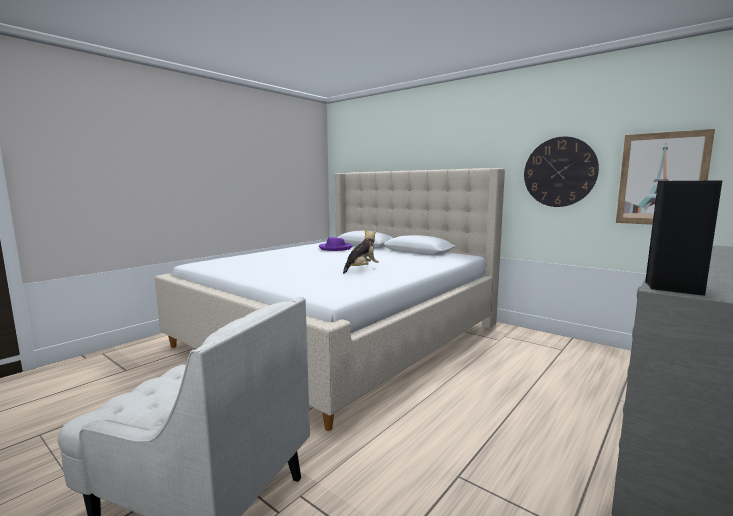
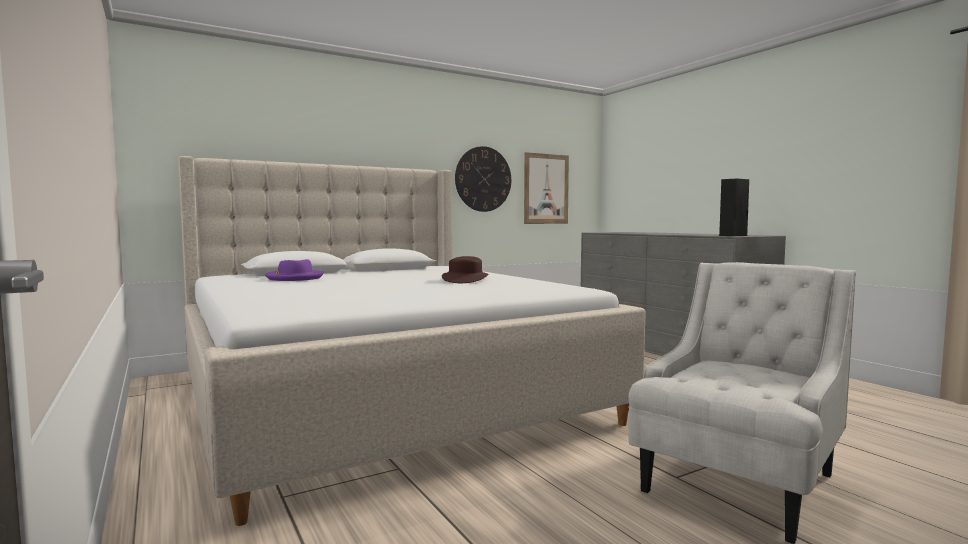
camera: 70 degrees left, 5 degrees down
(361, 269) = (465, 279): plush toy -> brown hat

